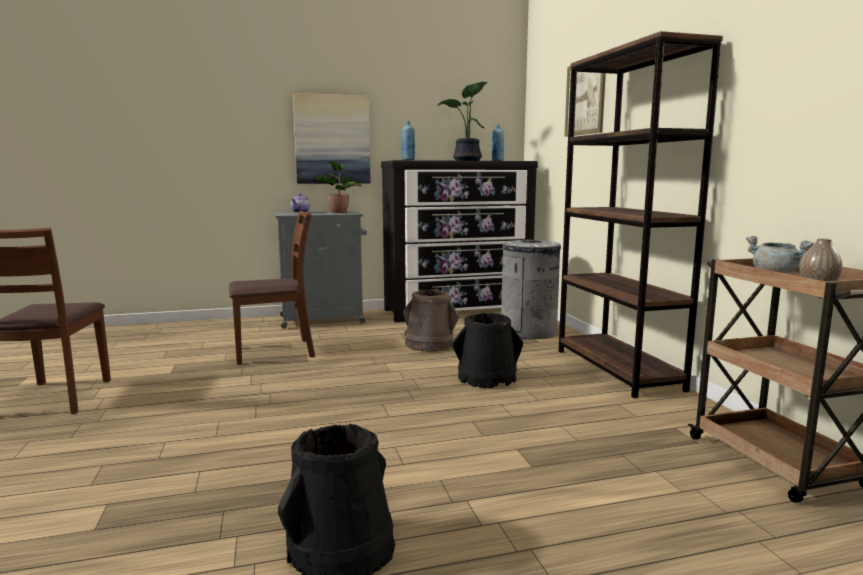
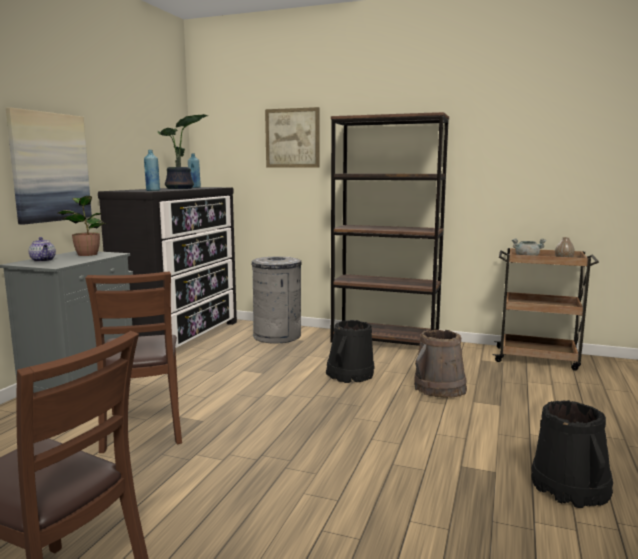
camera: 55 degrees left, 0 degrees up
(275, 351) = (143, 428): brown chair -> brown chair turned 150 degrees clockwise
(429, 345) = (248, 369): brown bucket -> brown bucket (440, 388)

